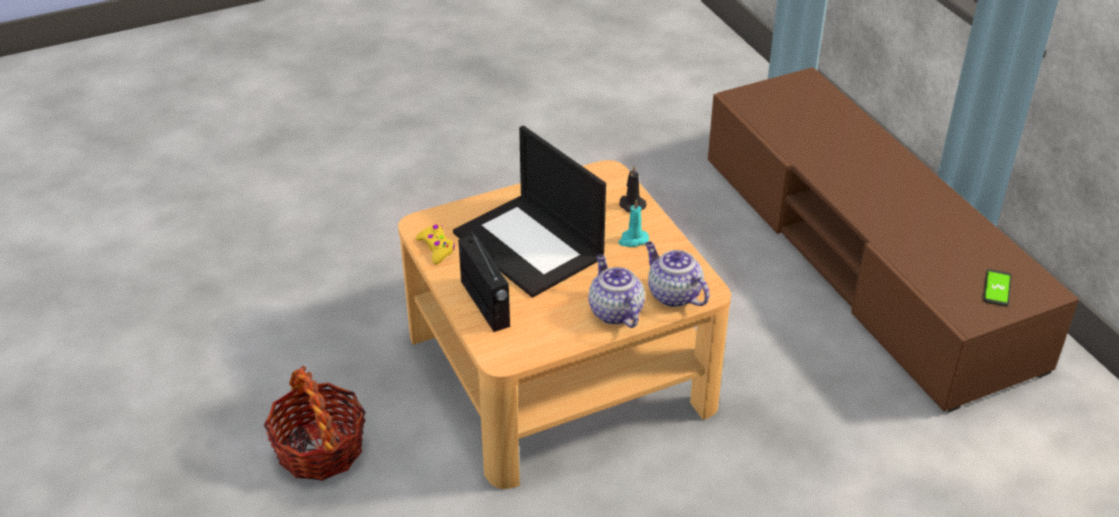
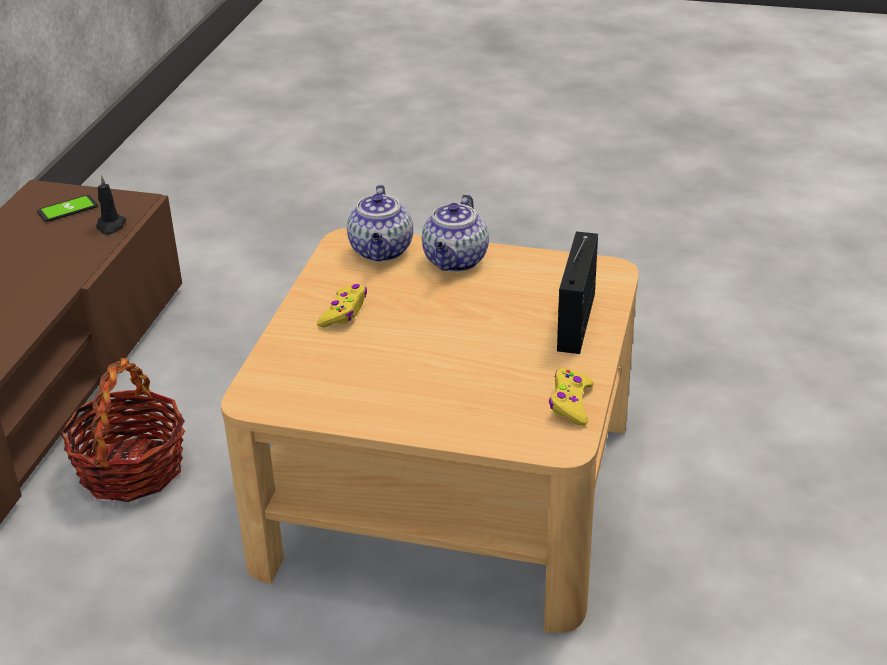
camera: 140 degrees left, 5 degrees down
(319, 449) = (786, 541): basket -> basket (131, 469)
(530, 245) = (458, 356): laptop -> none
(631, 205) = (289, 348): black candle -> black candle (111, 226)
(633, 240) = (344, 312): turquoise candle -> yellow game controller

